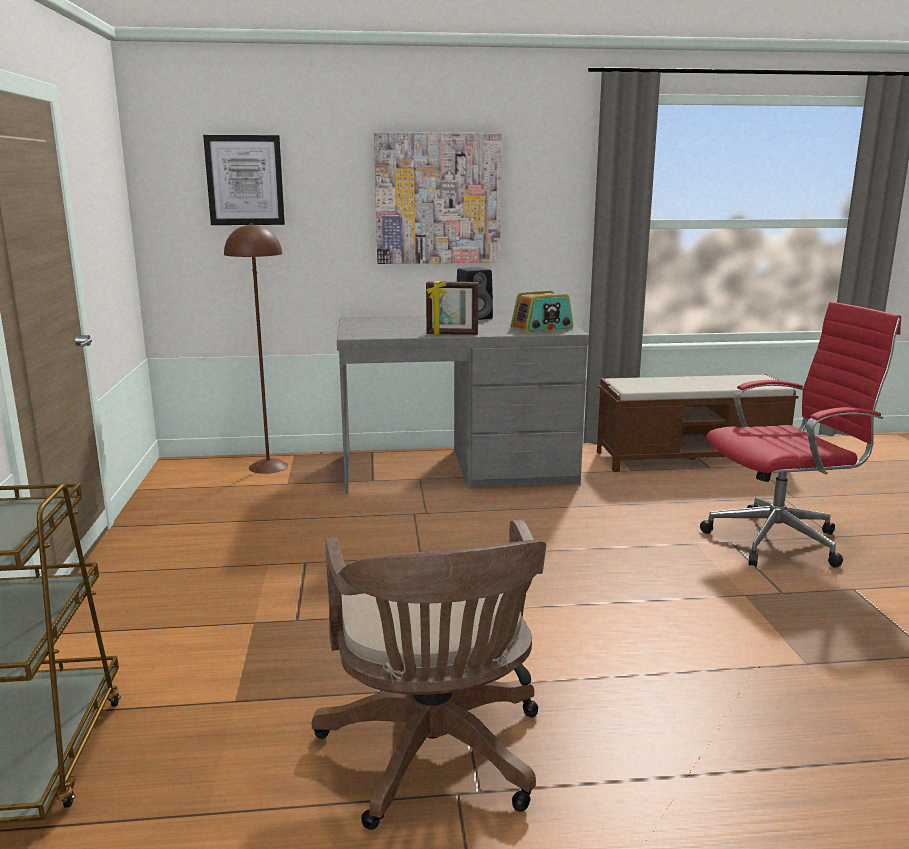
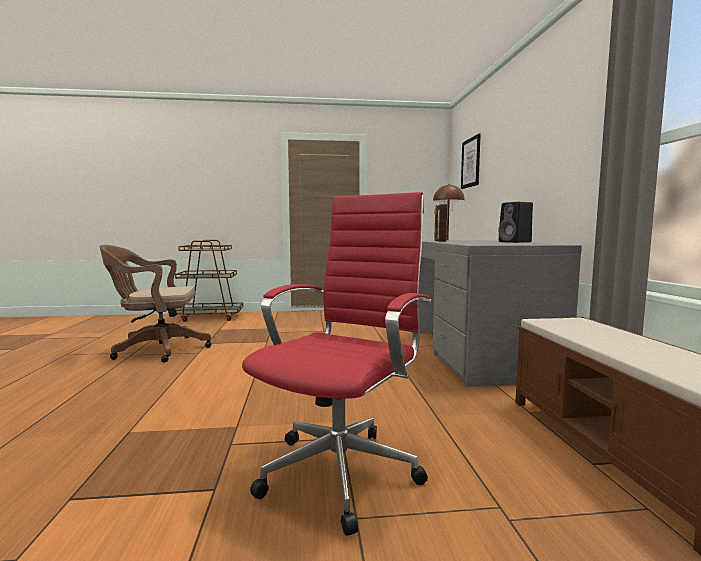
camera: 90 degrees right, 10 degrees down
(438, 199) = (528, 153): picture -> none
(542, 328) = (485, 244): radio -> none
(780, 540) = (343, 469): red office chair -> red office chair turned 135 degrees counterclockwise

